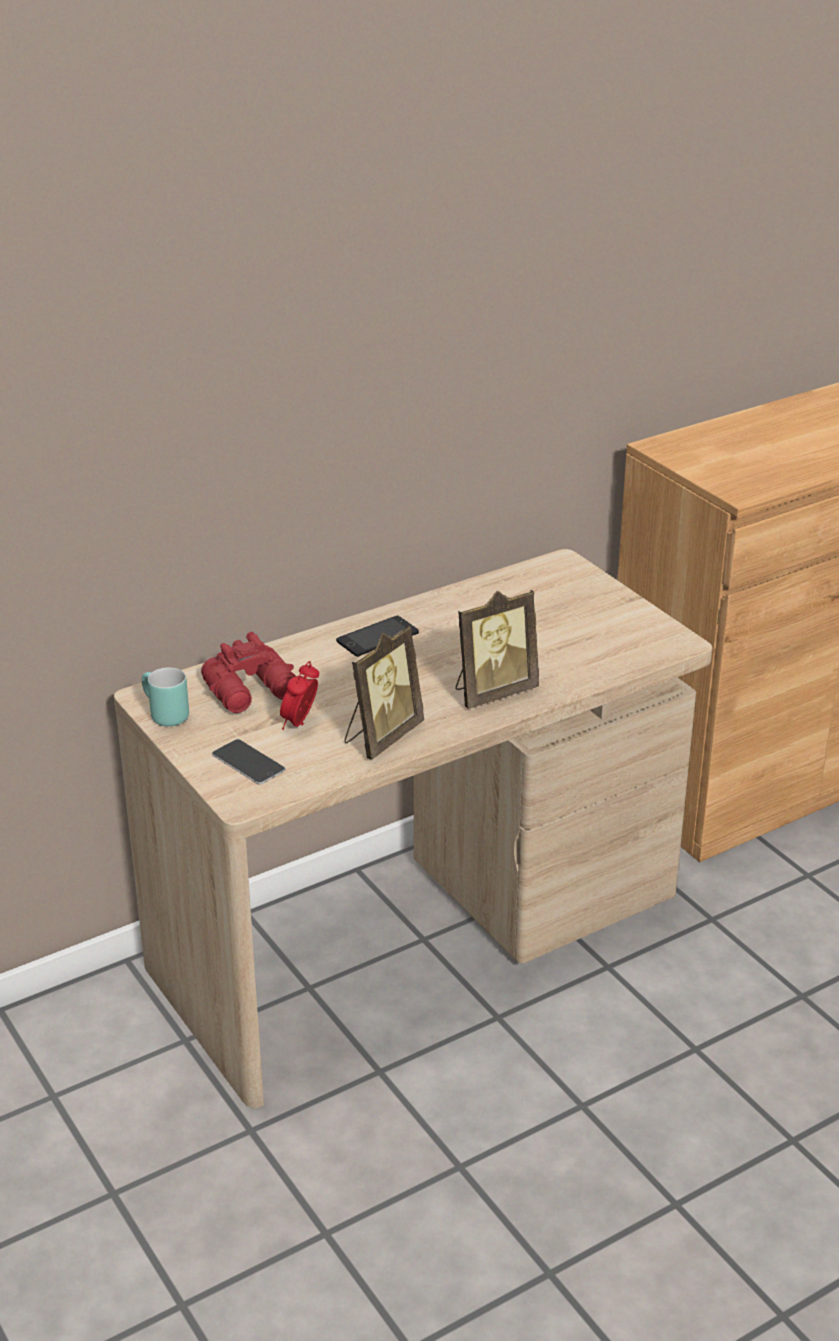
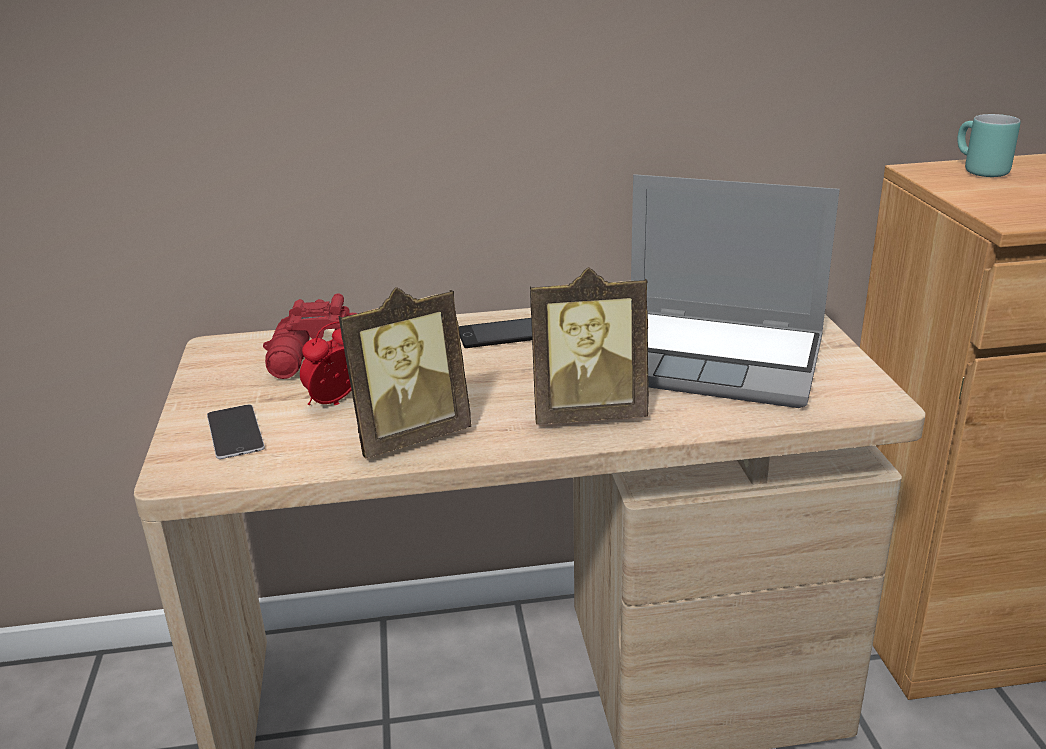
camera: 25 degrees right, 5 degrees down
(162, 715) = (208, 367): turquoise mug -> turquoise mug (976, 170)
(551, 629) = (714, 359): none -> laptop

